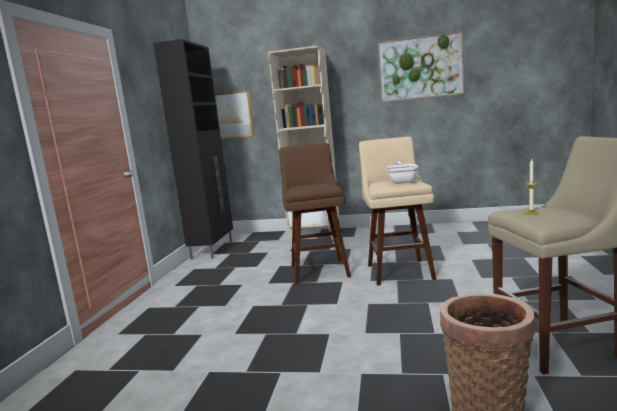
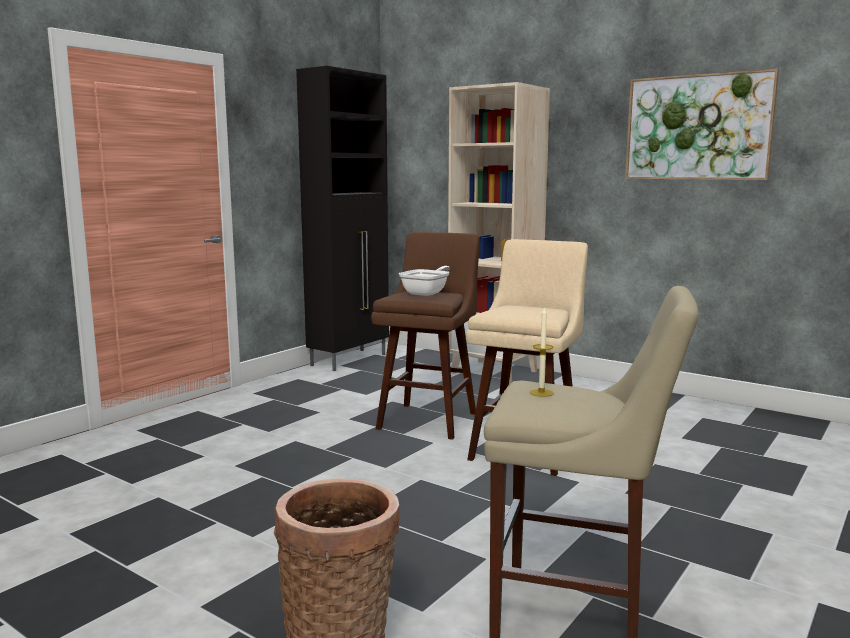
camera: 25 degrees right, 0 degrees up
(230, 115) = (415, 174): picture -> none
(402, 181) = (533, 311): frying pan -> frying pan (427, 293)

